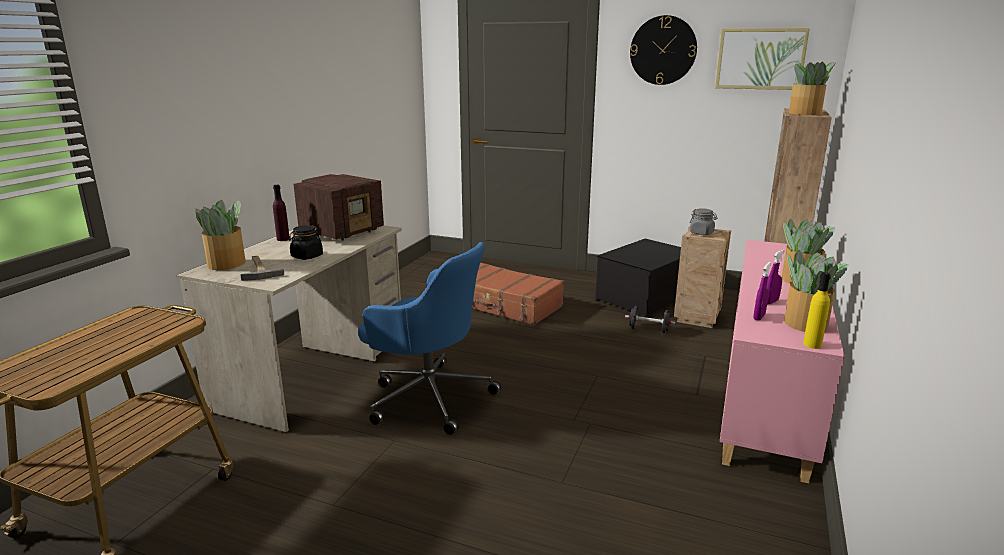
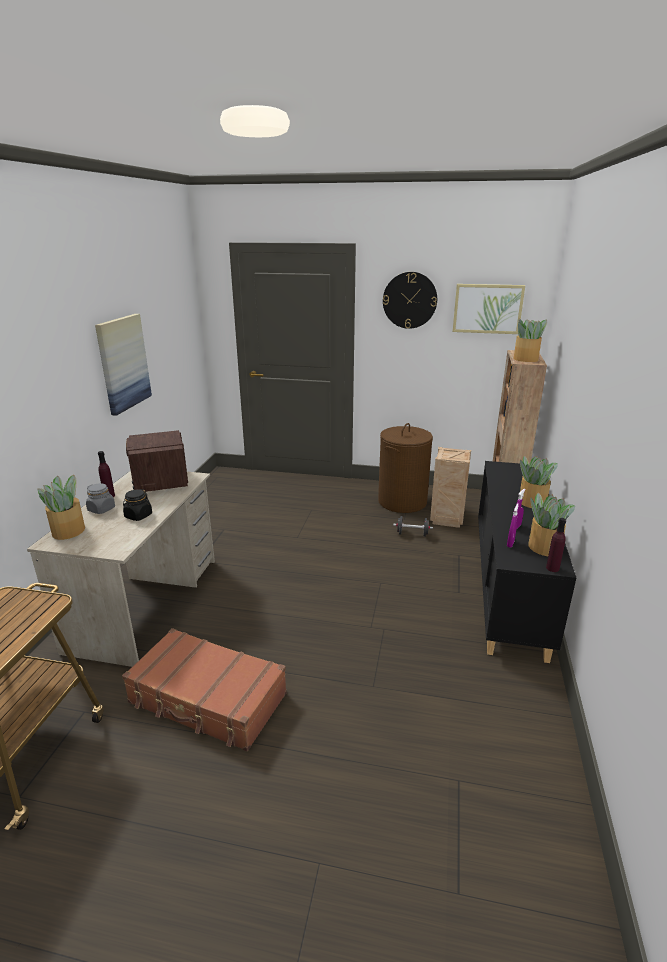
camera: 10 degrees left, 5 degrees up
(258, 269) = (100, 535): hammer -> none
(321, 103) = (123, 363): none -> picture
(343, 232) = (160, 482): radio -> radio turned 135 degrees clockwise
(428, 396) = (250, 618): blue office chair -> none
(504, 305) = (291, 519): brown suitcase -> brown suitcase (207, 699)
(643, 297) = (402, 501): storage box -> brown laundry basket
(702, 233) = (449, 454): grey jar -> grey jar (101, 509)
(766, 394) = (508, 586): pink cabinet -> black cabinet
(812, 344) = (552, 568): yellow bottle -> purple bottle

